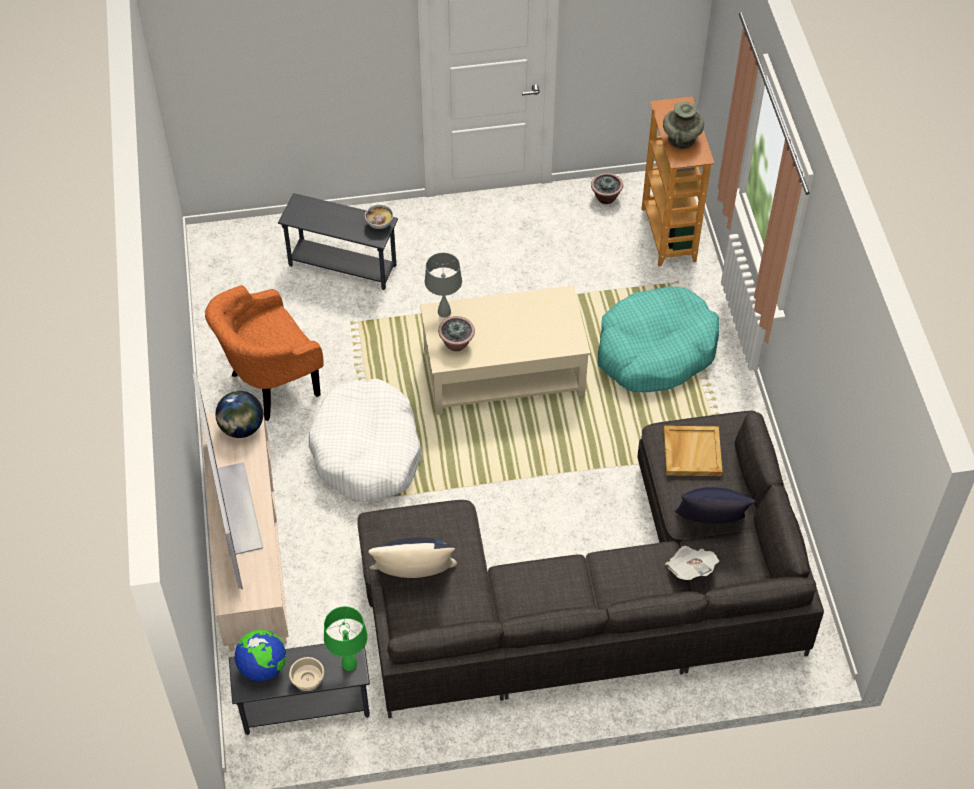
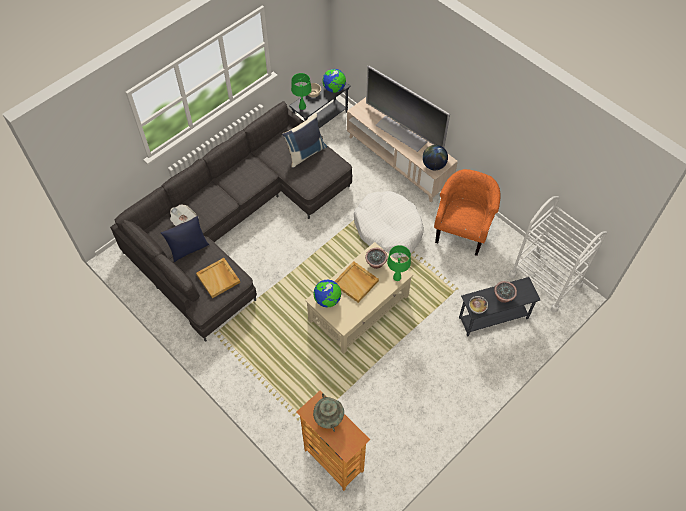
camera: 145 degrees right, 5 degrees up
(230, 269) = (545, 280): none -> white cart
(444, 312) = (397, 277): grey table lamp -> green table lamp
(504, 335) = (356, 282): none -> beige tray
(560, 335) = (327, 300): none -> globe
(605, 198) = (391, 465): potted plant -> potted plant (503, 297)
(655, 350) = (289, 371): turquoise dog bed -> none

